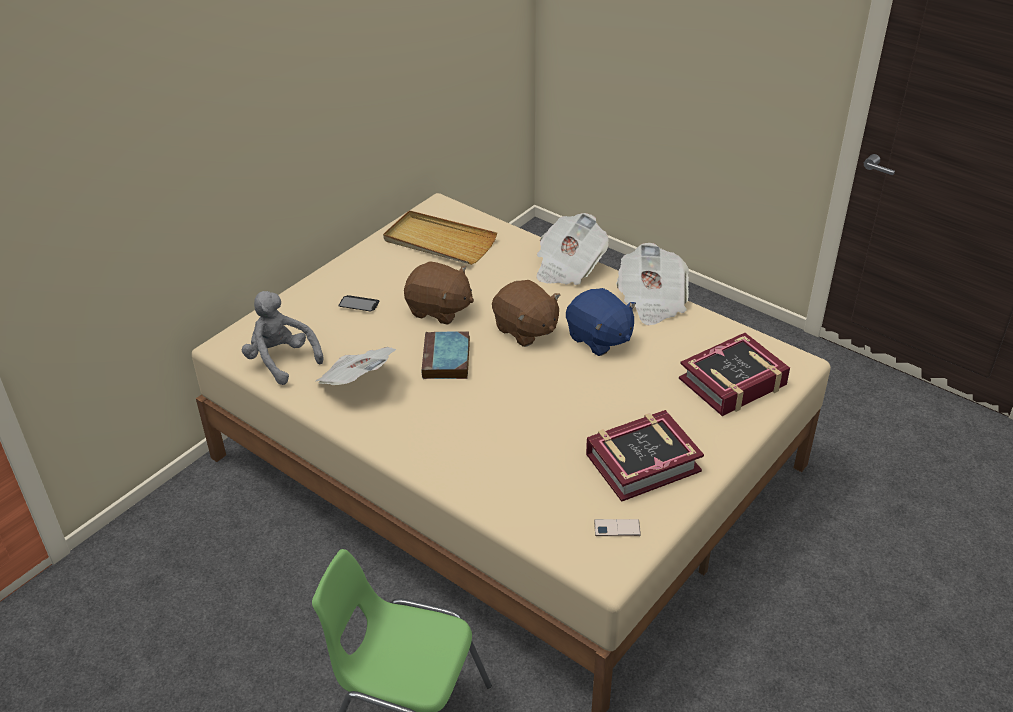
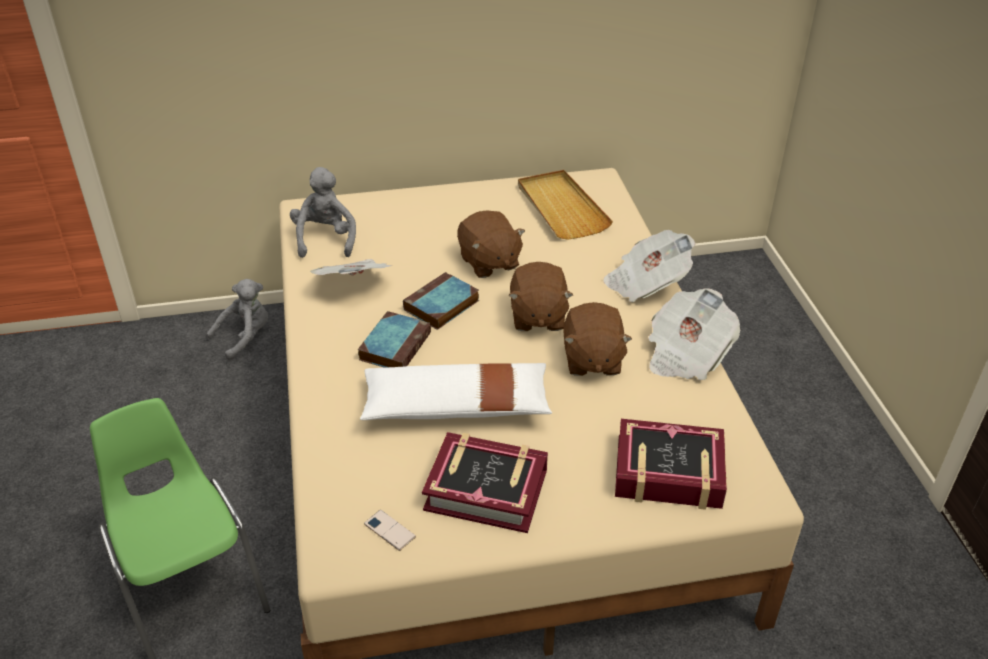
camera: 40 degrees right, 0 degrees up
(200, 506) = (245, 337): none -> grey plush toy
(359, 304) = (434, 226): phone -> none
(451, 407) = (395, 345): none -> book
(552, 422) = (456, 406): none -> white pillow
(599, 339) = (592, 360): blue plush toy -> brown plush toy

